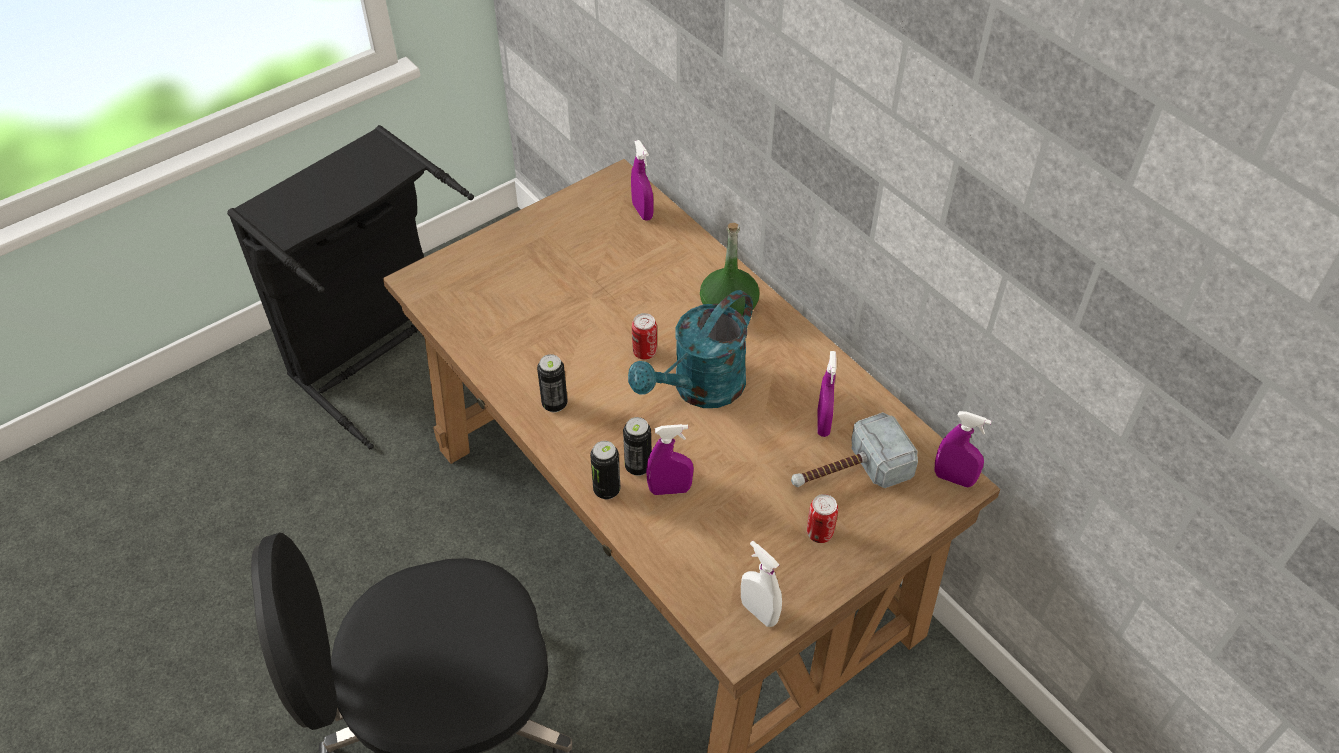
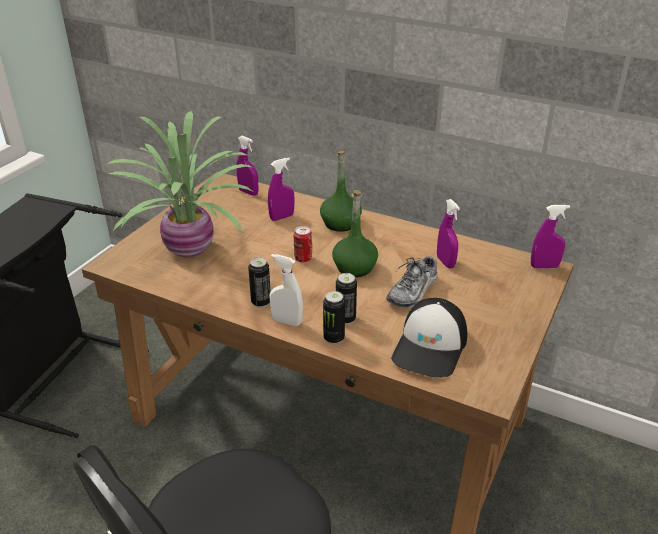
camera: 25 degrees left, 15 degrees down
(517, 290) = (190, 250): none -> potted plant
(670, 489) = (377, 324): purple spray bottle -> purple spray bottle (282, 217)
(700, 390) = (355, 267): turquoise watering can -> green bottle
(712, 548) = (431, 347): none -> cap
(748, 456) = (413, 292): none -> shoe
(759, 612) = (490, 372): white spray bottle -> white spray bottle (287, 321)
(819, 533) = (491, 317): can -> none
(847, 473) = (481, 282): hammer -> none

